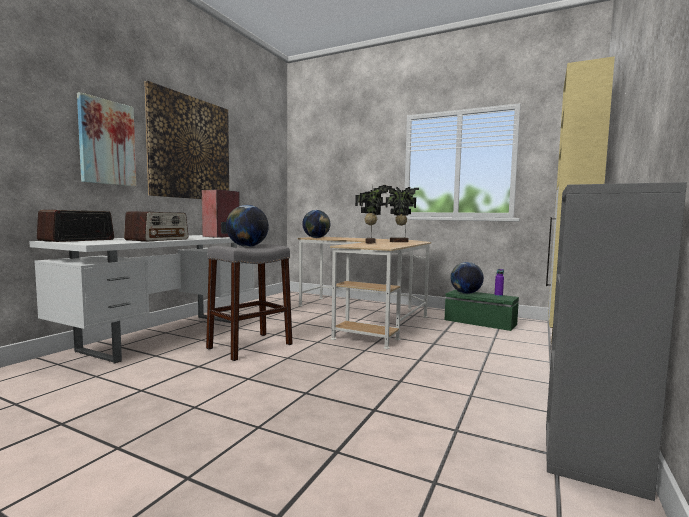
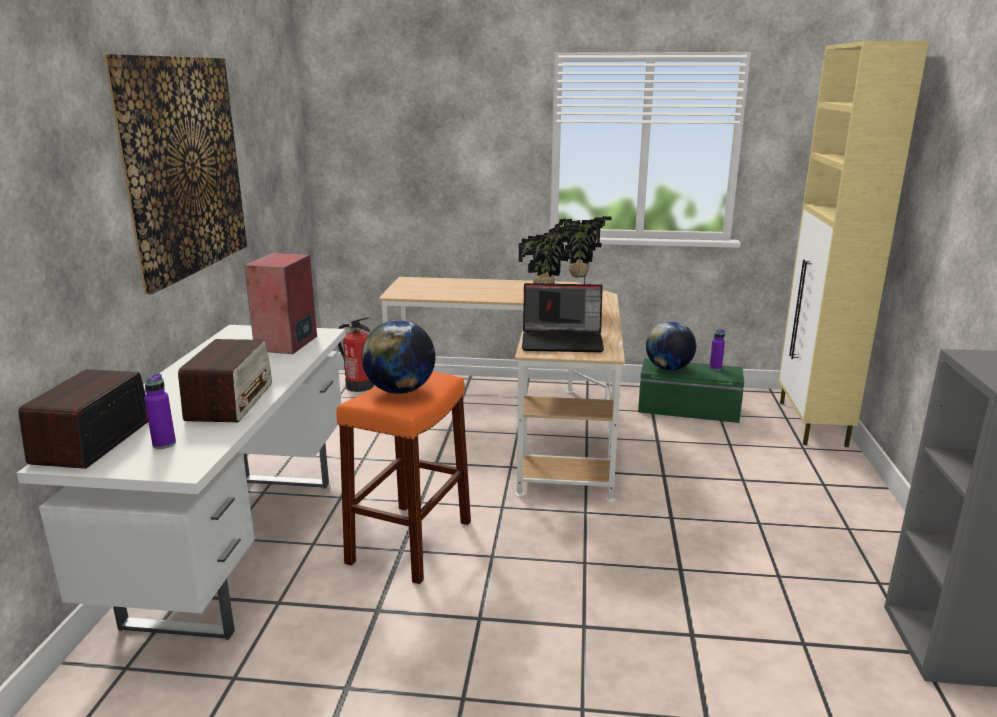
camera: 20 degrees left, 15 degrees up
(101, 241) = (164, 444): none -> purple bottle
(107, 142) = (75, 218): picture -> none
(250, 346) = (410, 542): grey stool -> orange stool
(296, 296) = (359, 386): none -> fire extinguisher
(316, 238) = (413, 295): globe -> none
(367, 245) = (563, 341): none -> laptop

